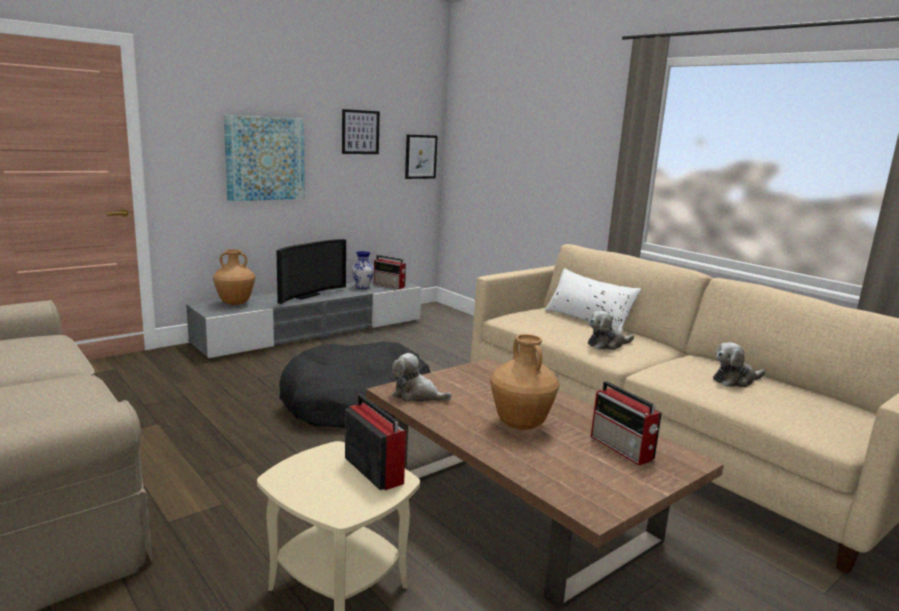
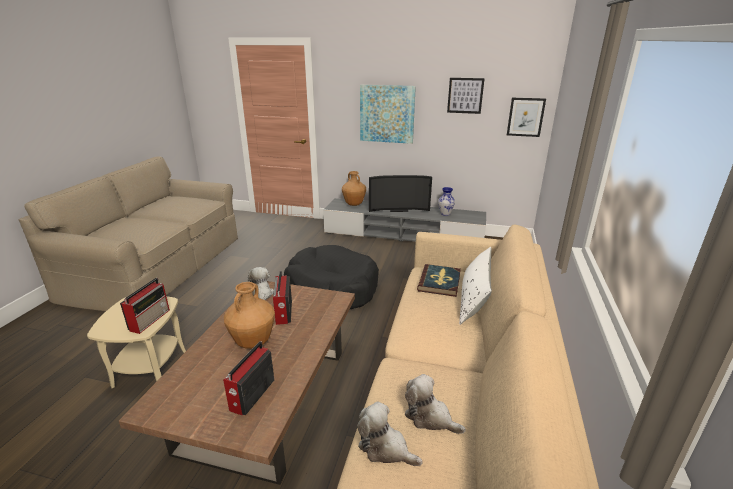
camera: 55 degrees right, 10 degrees up
(390, 285) = (466, 217): radio -> radio (283, 312)
(542, 318) = (439, 282): none -> book
(607, 344) = (425, 325): plush toy -> plush toy (385, 448)

